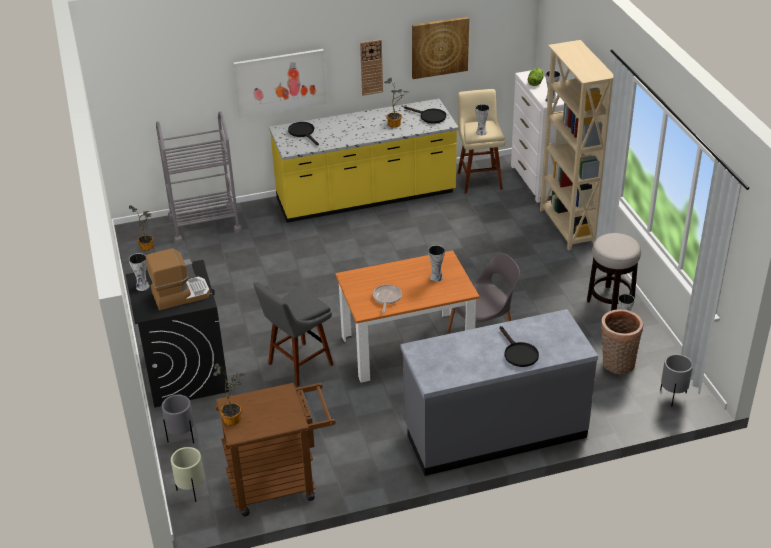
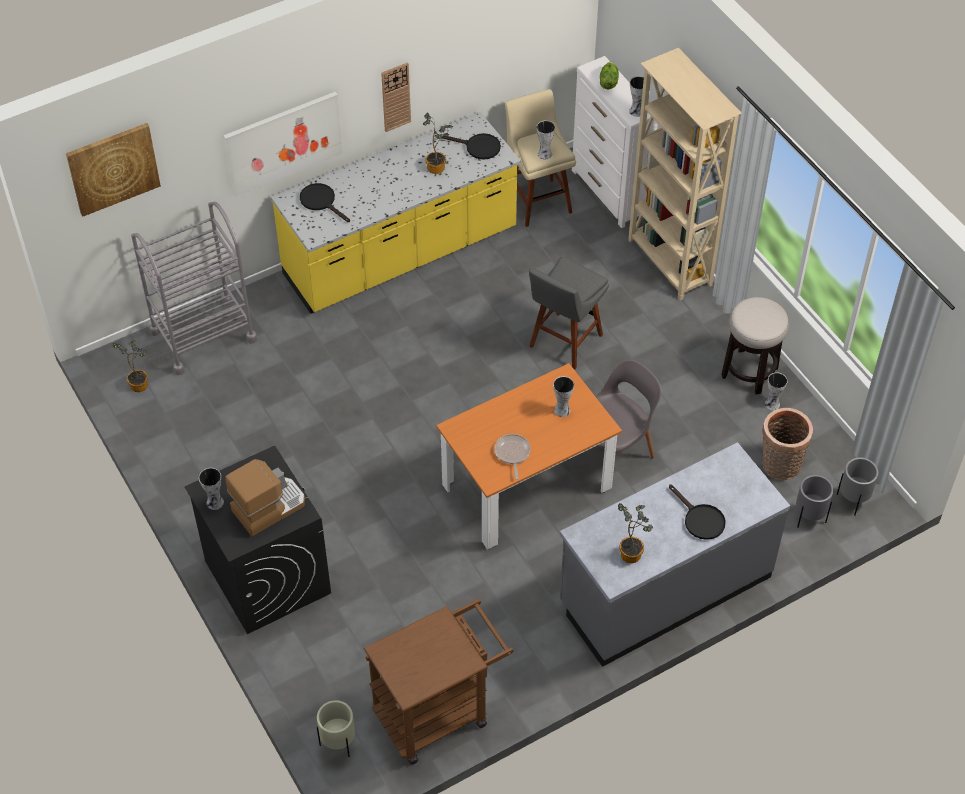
camera: 15 degrees left, 15 degrees up
(182, 438) = (298, 671): grey planter -> grey planter (809, 518)
(234, 417) = (395, 670): potted plant -> potted plant (632, 552)
(297, 366) = (402, 539): grey stool -> grey stool (563, 343)
(439, 47) = (479, 53): picture -> picture (113, 168)

